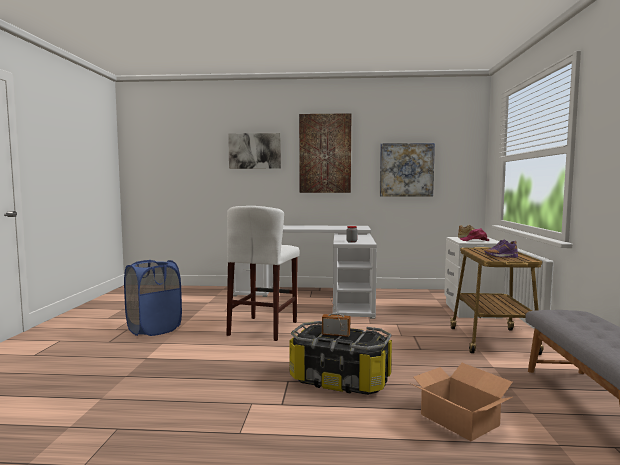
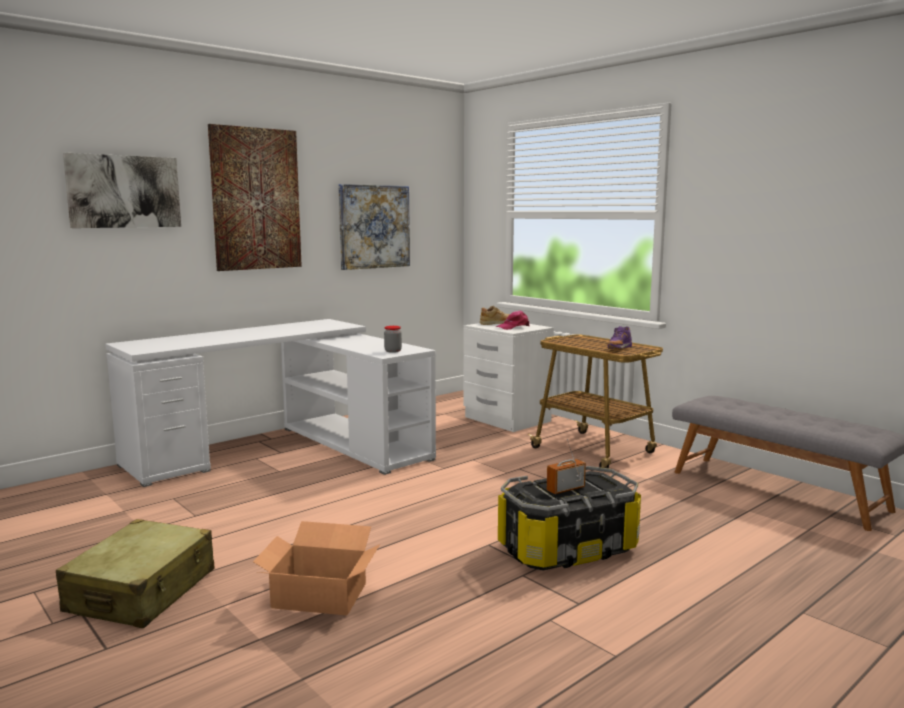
camera: 45 degrees left, 5 degrees up
(154, 329) = (142, 591): blue laundry basket -> beige suitcase
(263, 328) = (328, 521): white stool -> none
(459, 419) = (726, 540): cardboard box -> cardboard box (319, 595)

